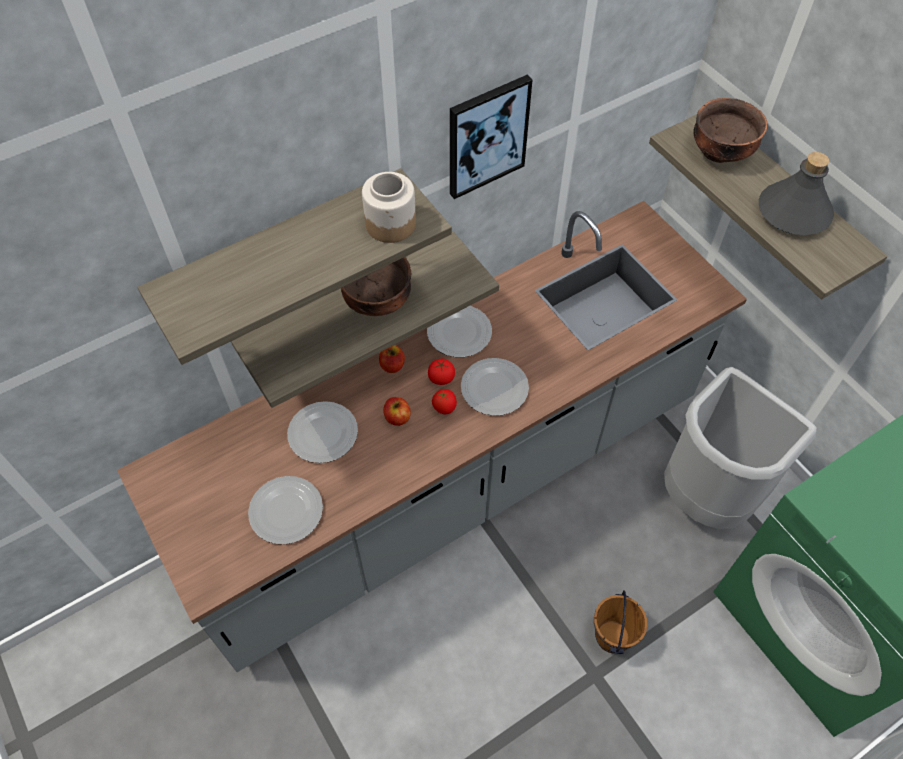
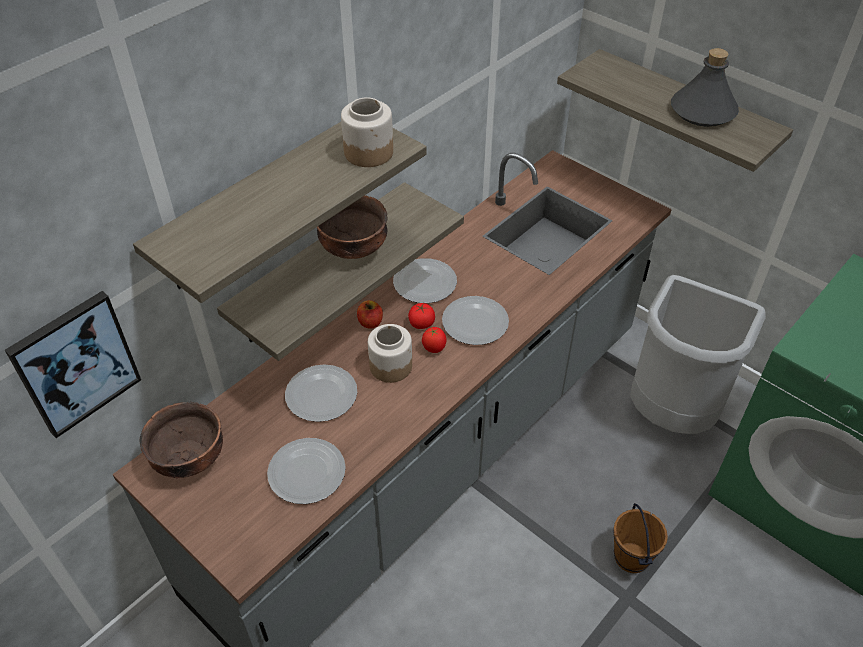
camera: 15 degrees left, 10 degrees down
(397, 417) = (390, 366): apple -> jar
(486, 136) = (427, 78): picture -> picture (75, 363)
(720, 151) = (622, 78): brown bowl -> brown bowl (189, 458)

